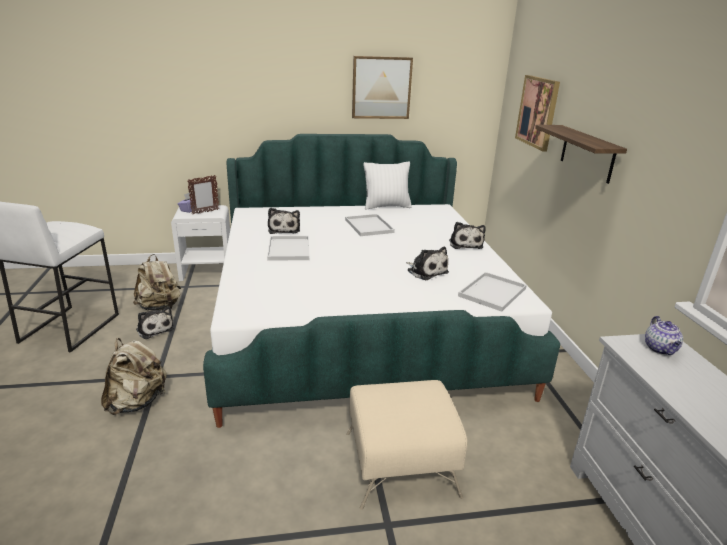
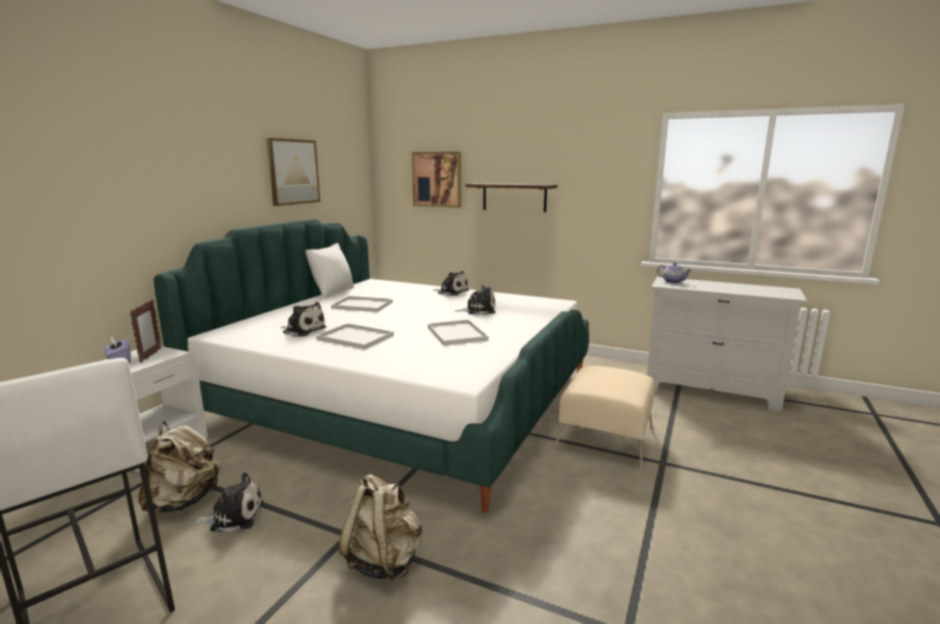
camera: 55 degrees left, 10 degrees down
(492, 291) = (534, 304): white tray -> white tray (455, 333)

